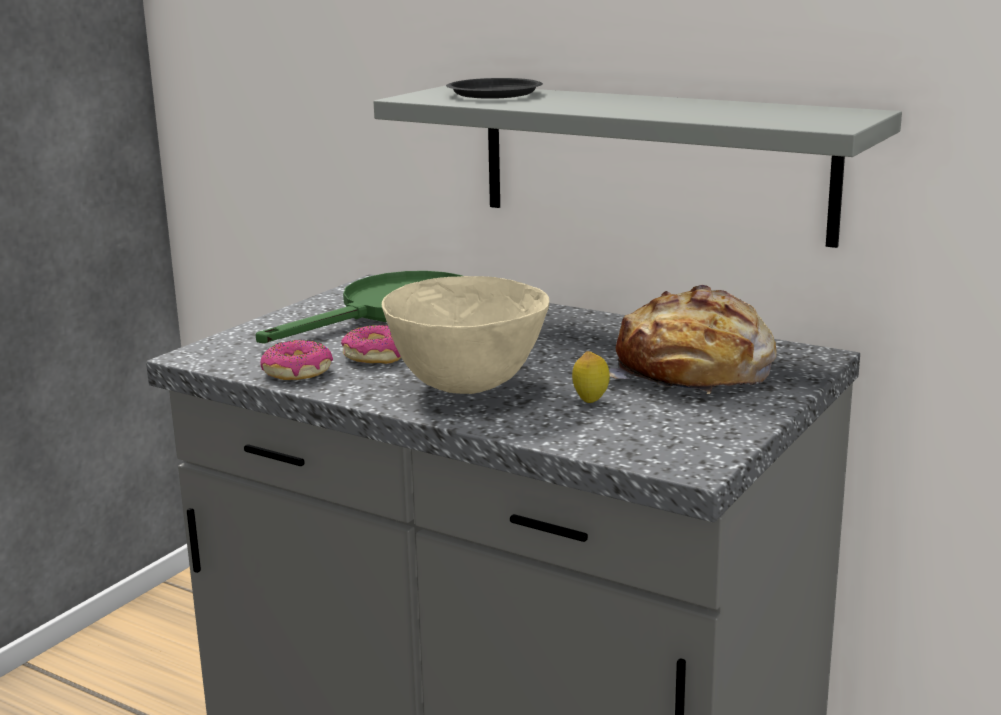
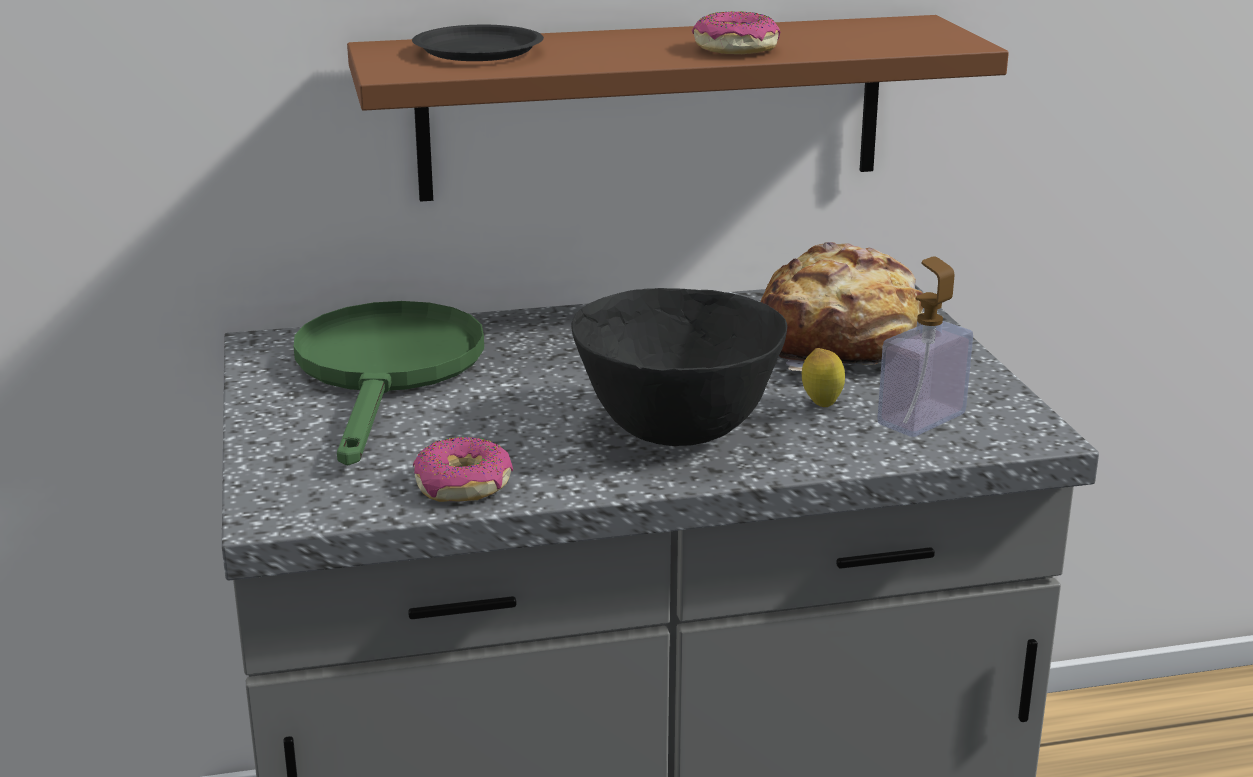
camera: 45 degrees left, 5 degrees up
(376, 356) = (501, 433): donut -> donut (735, 49)
(466, 386) = (677, 432): beige bowl -> black bowl
(635, 429) = (921, 419): none -> soap dispenser
(653, 161) = (652, 107): grey shelf -> brown shelf

